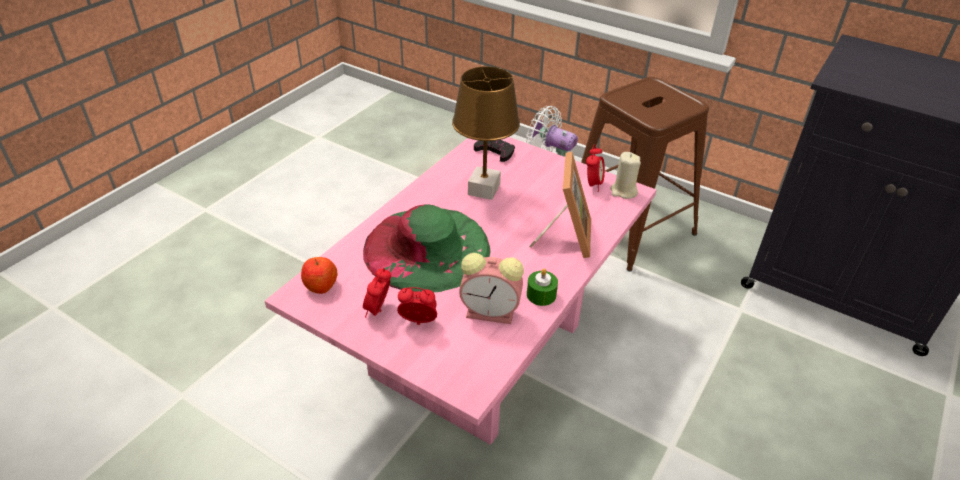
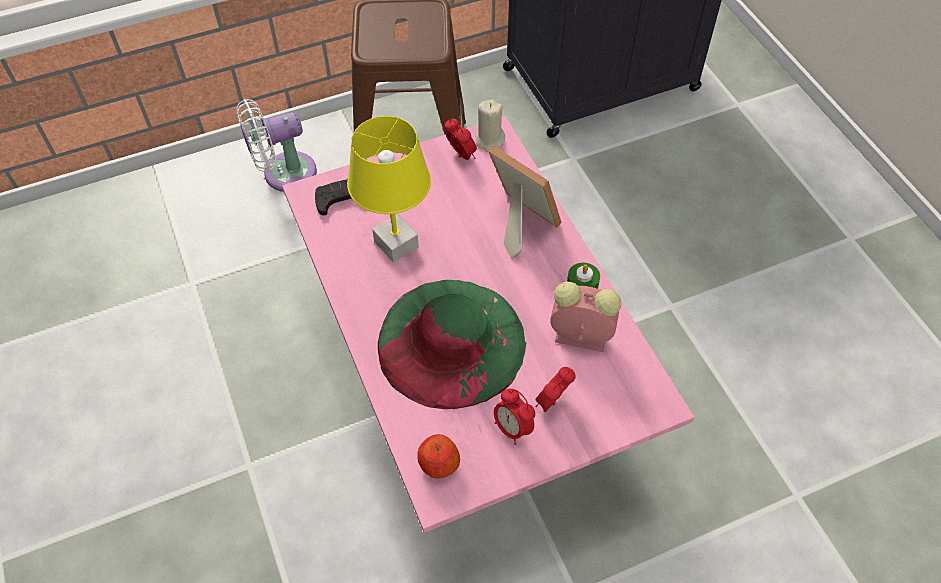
camera: 55 degrees left, 15 degrees up
(484, 190) = (397, 244): brown table lamp -> yellow table lamp
(492, 312) = (578, 336): alarm clock -> alarm clock turned 120 degrees counterclockwise

